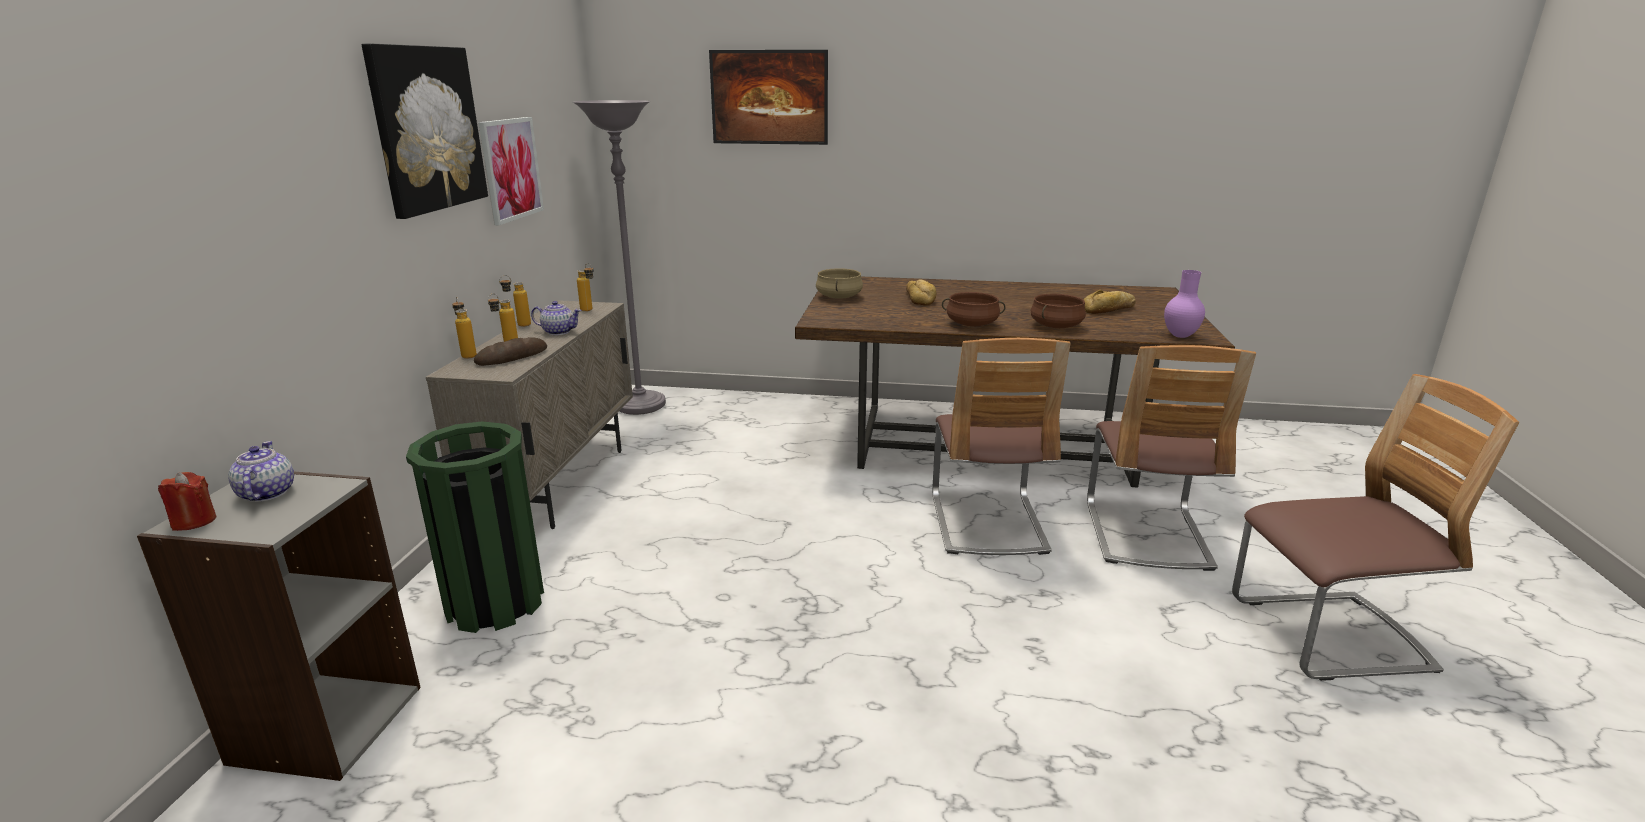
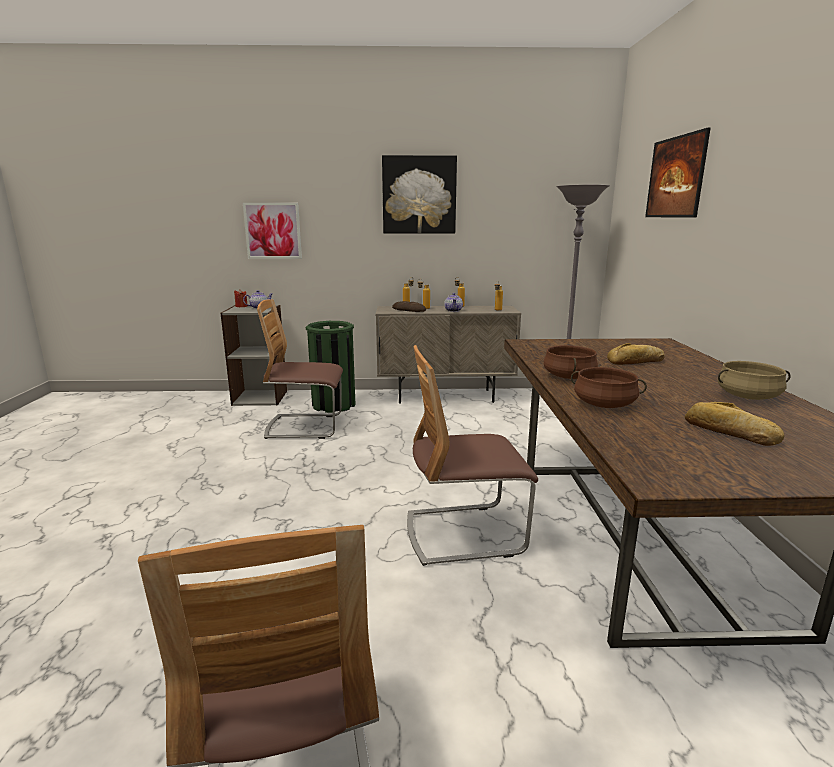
camera: 80 degrees right, 5 degrees down
(511, 169) = (491, 223): picture -> picture (273, 231)
(839, 297) = (600, 343): beige cooking pot -> beige cooking pot (748, 397)
(1146, 534) = (485, 639): chair -> chair (305, 427)
(1179, 336) = (643, 463): purple vase -> none

